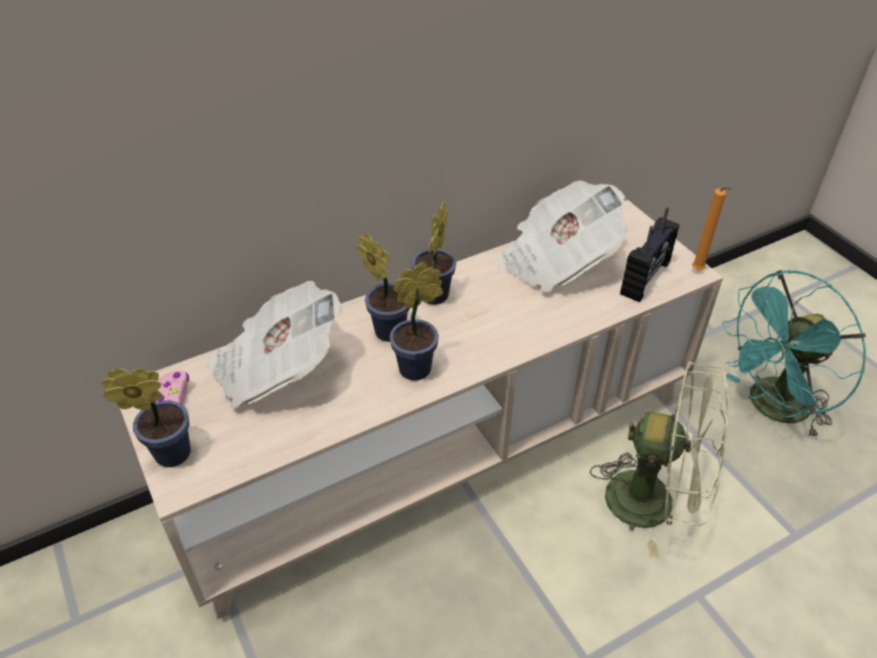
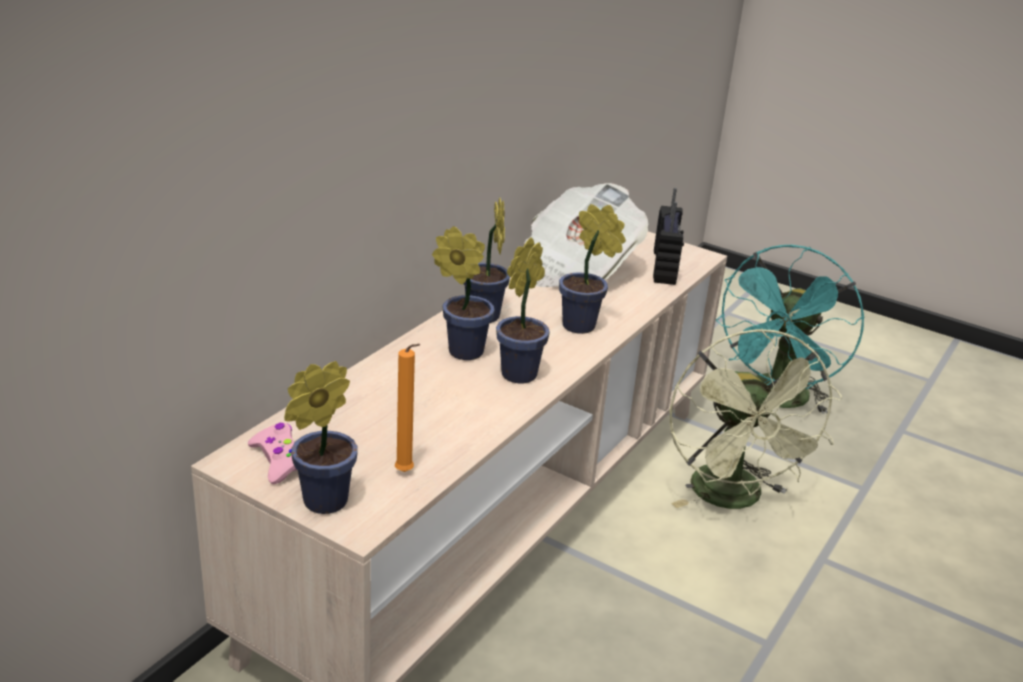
camera: 30 degrees left, 15 degrees down
(276, 368) = (373, 406): newspaper -> none
(511, 331) = (583, 327): none -> potted plant
(655, 502) = (734, 499): green fan -> green fan turned 90 degrees clockwise
(698, 271) = (704, 255): orange candle -> orange candle (406, 473)

